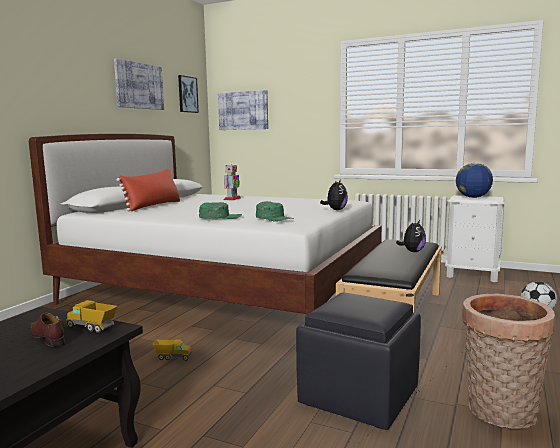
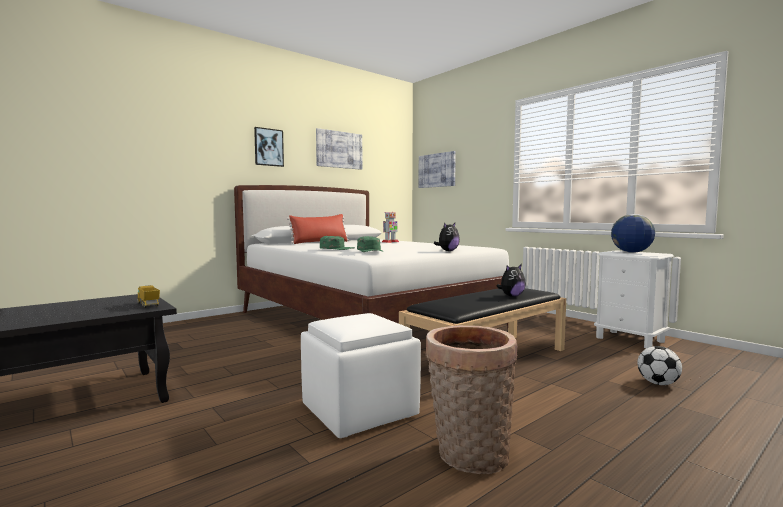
camera: 25 degrees right, 5 degrees down
(48, 337) = (116, 306): brown shoe -> none
(172, 357) = (266, 356): toy truck -> none
(187, 94) = (389, 157): picture -> picture (268, 147)
(359, 397) = (359, 411): black ottoman -> white ottoman

